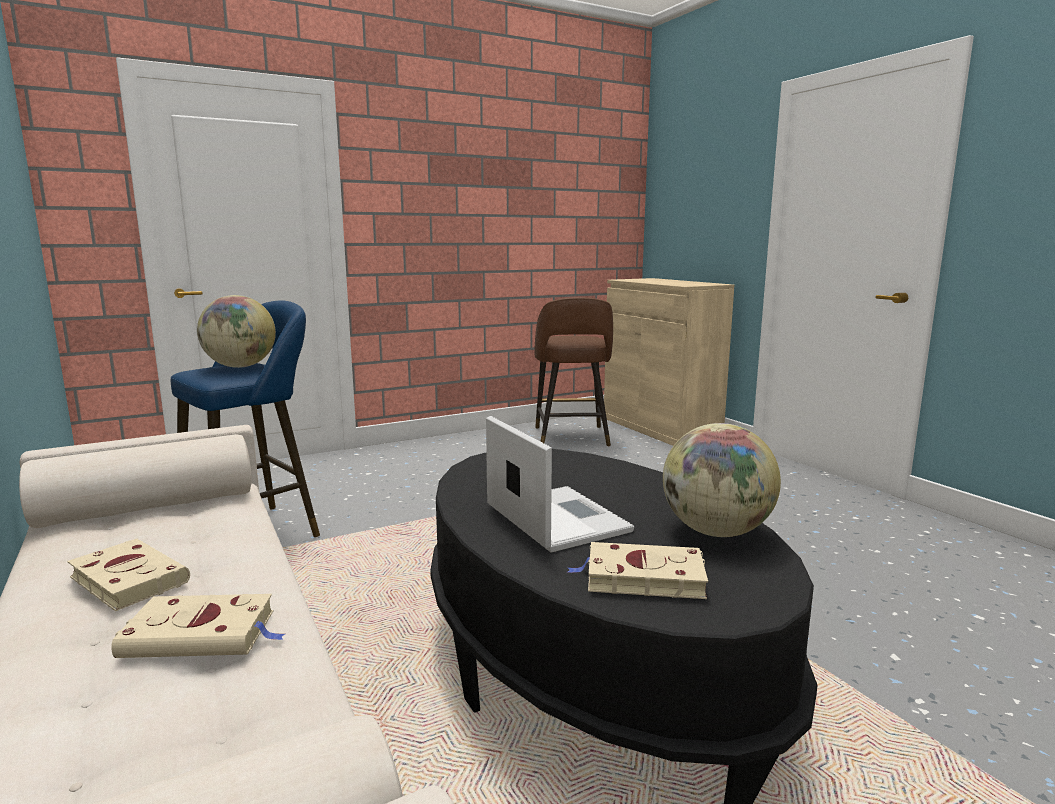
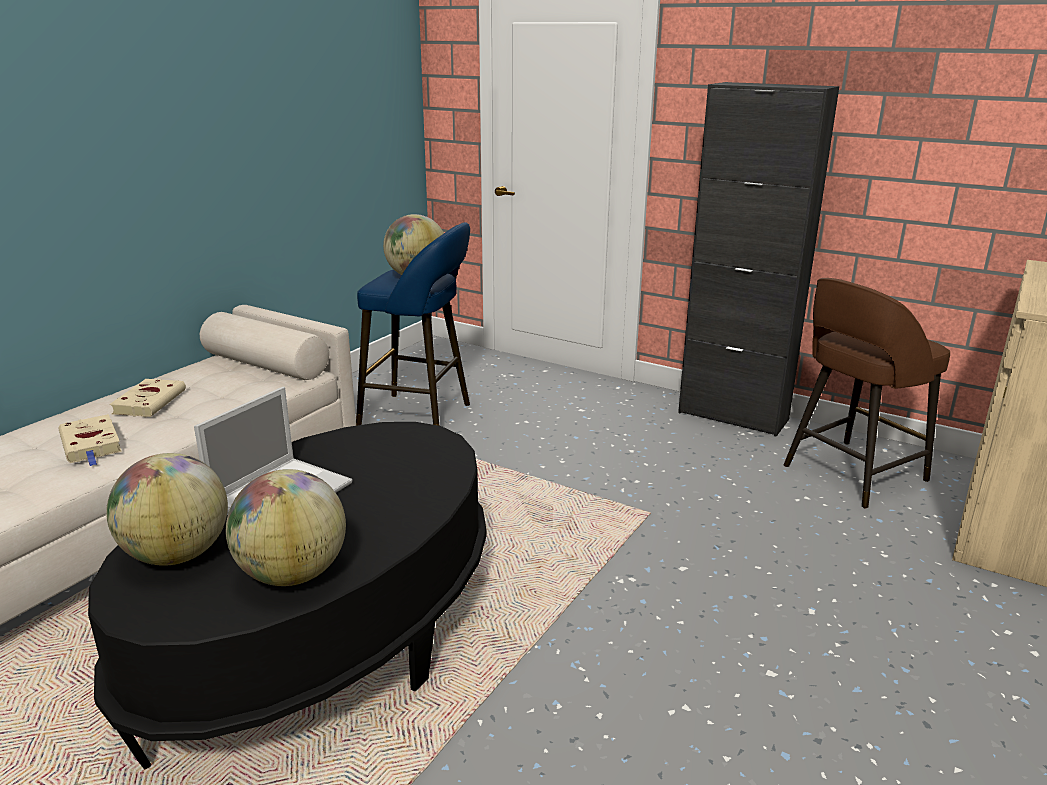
camera: 60 degrees right, 10 degrees up
(460, 439) = (733, 416): none -> black cabinet
(641, 577) = (177, 554): beige book -> globe

